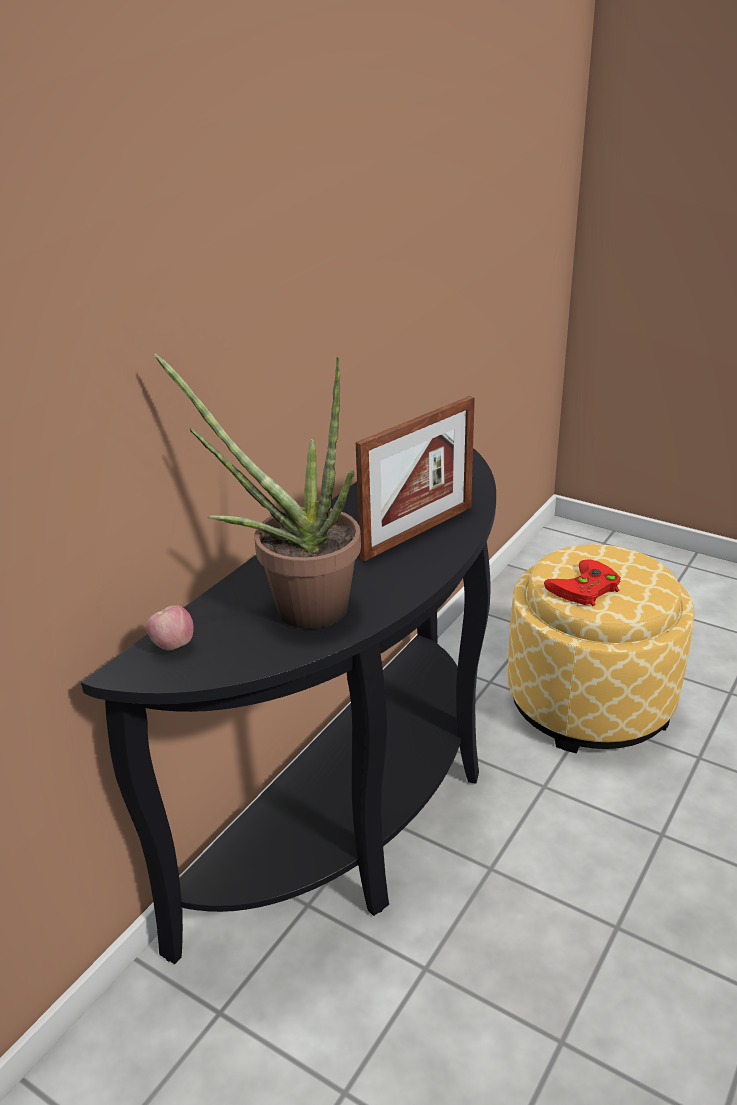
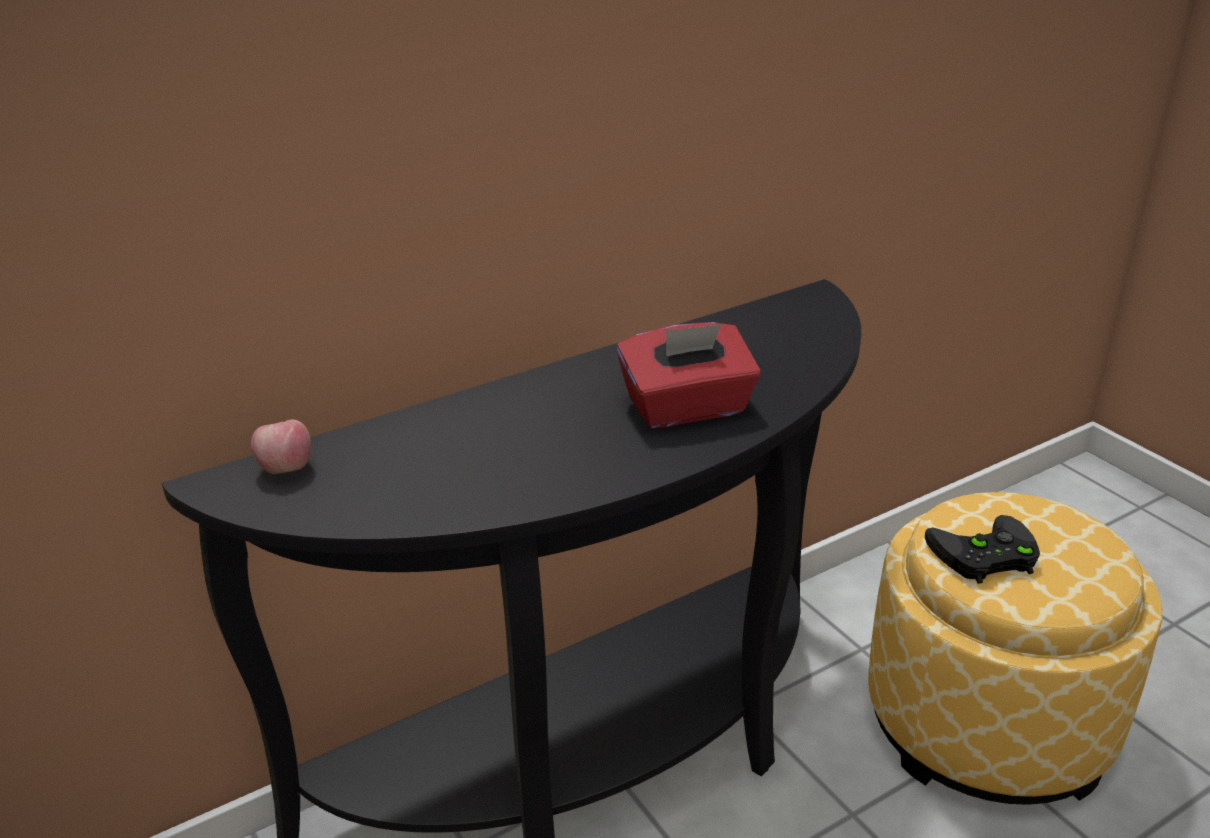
camera: 25 degrees right, 0 degrees up
(295, 607) = (456, 464): potted plant -> none
(417, 532) = (687, 408): picture frame -> red tissue box
(584, 589) = (982, 556): red game controller -> black game controller

